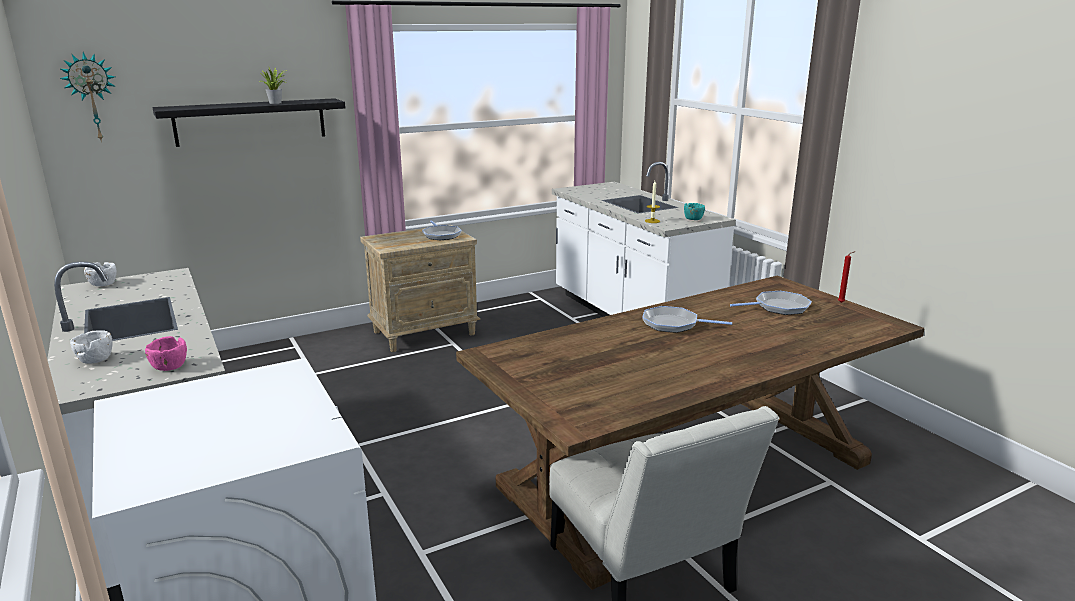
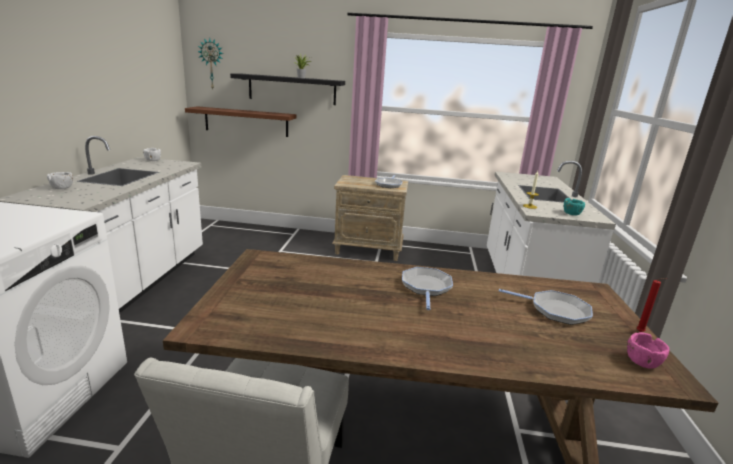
camera: 35 degrees right, 0 degrees up
(169, 367) = (71, 200): pink bowl -> pink bowl (642, 362)
(174, 186) = (246, 121): none -> brown shelf
(673, 324) = (426, 287): frying pan -> frying pan turned 45 degrees clockwise

